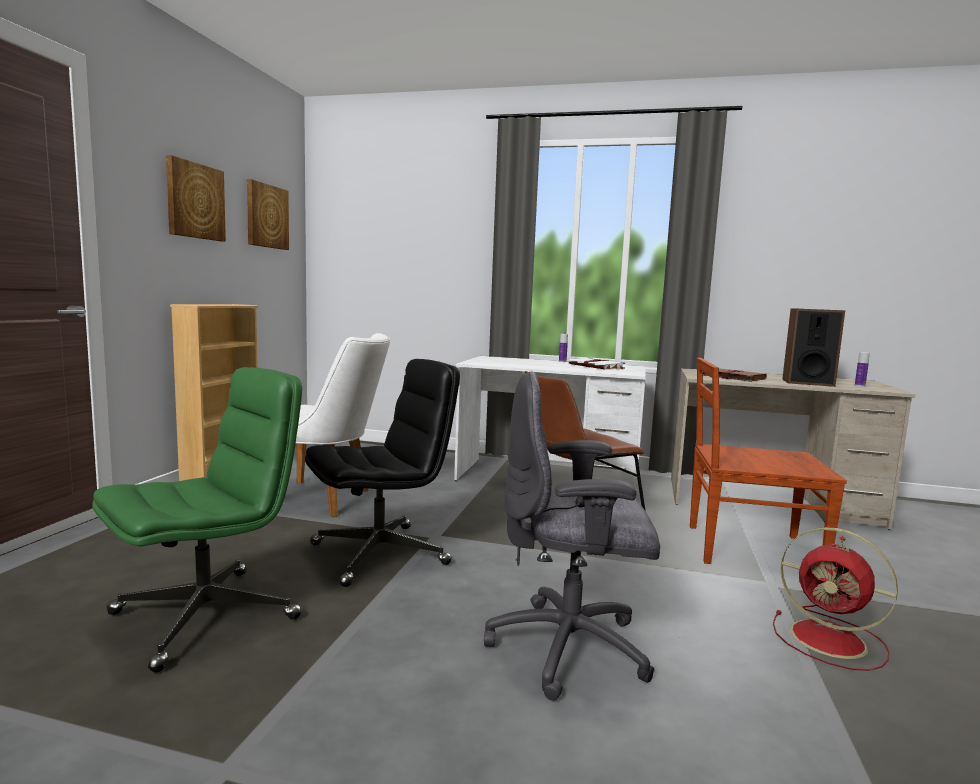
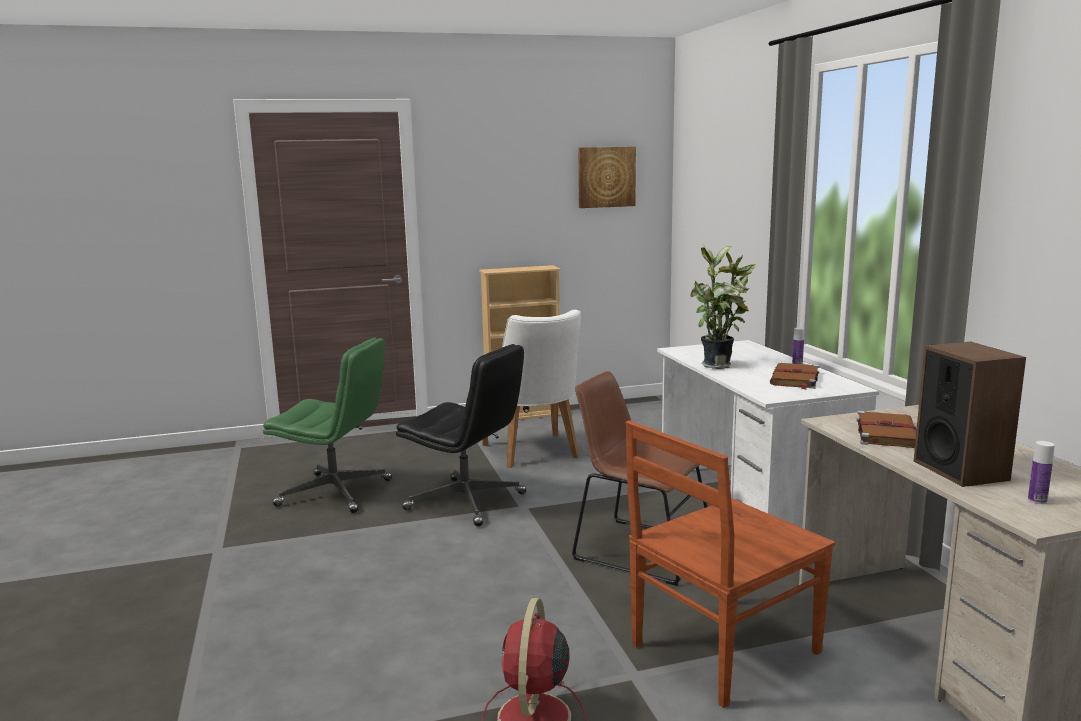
camera: 60 degrees right, 5 degrees up
(194, 201) = (512, 181): picture -> none
(537, 366) = (720, 365): none -> potted plant
(571, 648) = (398, 601): grey office chair -> none
(597, 366) = (795, 379): white book -> brown book
(748, 548) = (721, 650): brown chair -> brown chair turned 105 degrees counterclockwise

